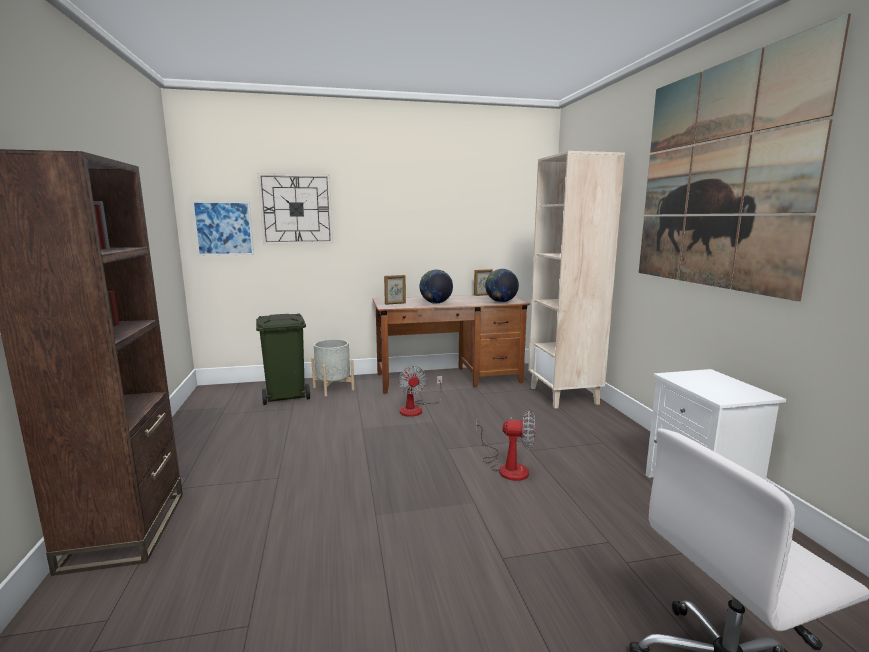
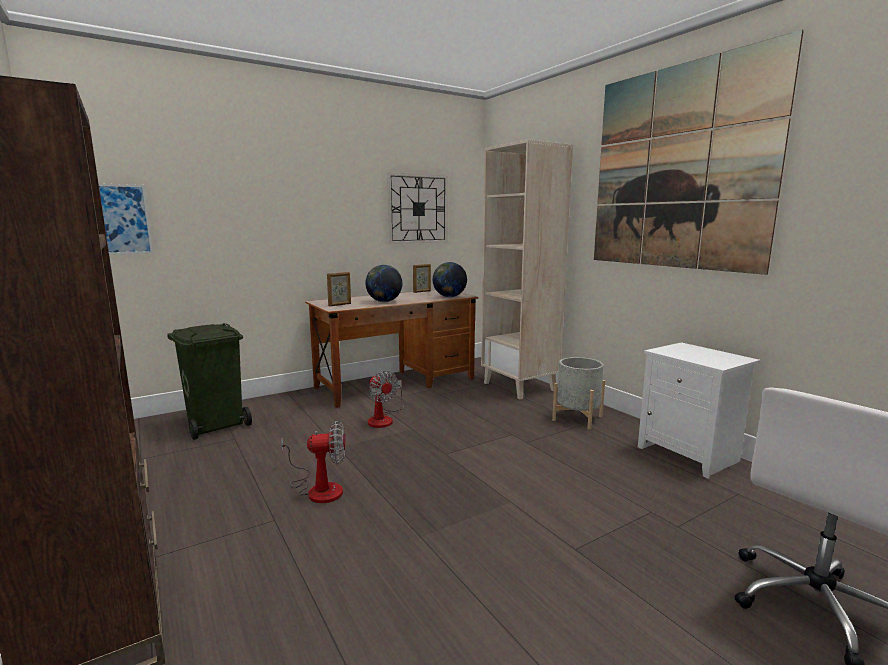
camera: 20 degrees left, 0 degrees up
(296, 209) = (208, 196): wall clock -> wall clock (418, 209)
(333, 388) = (271, 409): grey planter -> grey planter (577, 418)
(507, 467) = (516, 461): fan -> fan (318, 488)

